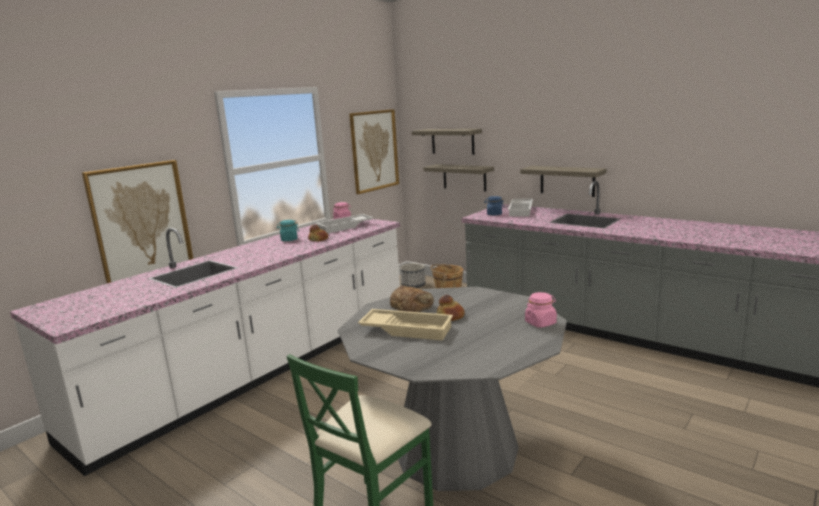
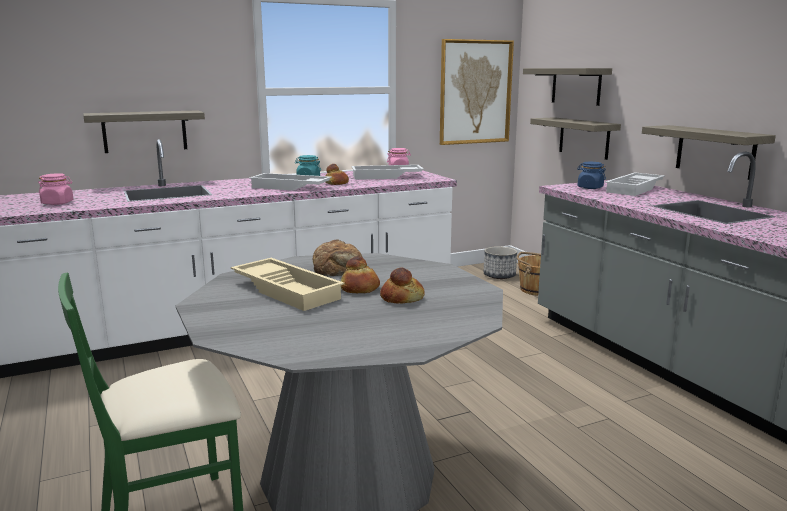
camera: 25 degrees right, 0 degrees up
(141, 221) = (145, 131): picture -> shelf
(289, 249) = (289, 187): none -> white tray
(486, 316) = (402, 298): none -> bread
(540, 323) = (458, 321): pink jar -> pink jar (58, 203)

